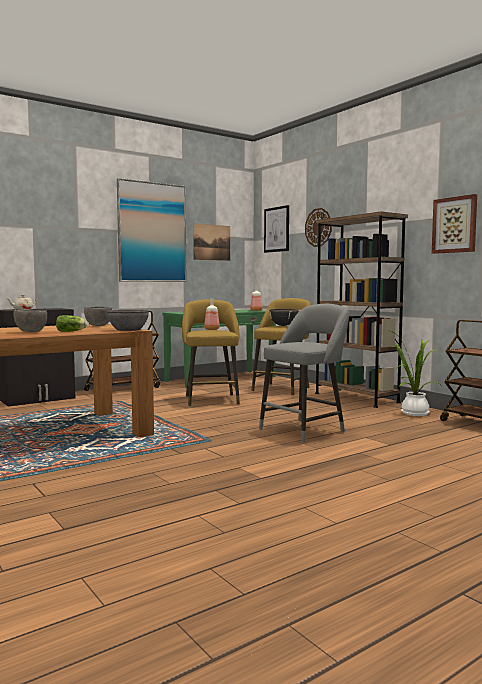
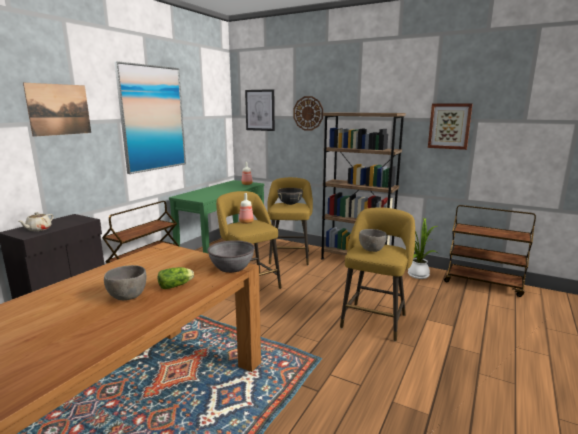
camera: 25 degrees left, 10 degrees up
(98, 325) = (170, 254): grey bowl -> grey bowl (371, 250)
(211, 242) = (202, 123): picture -> picture (59, 109)
(305, 430) = (374, 319): grey stool -> yellow stool

